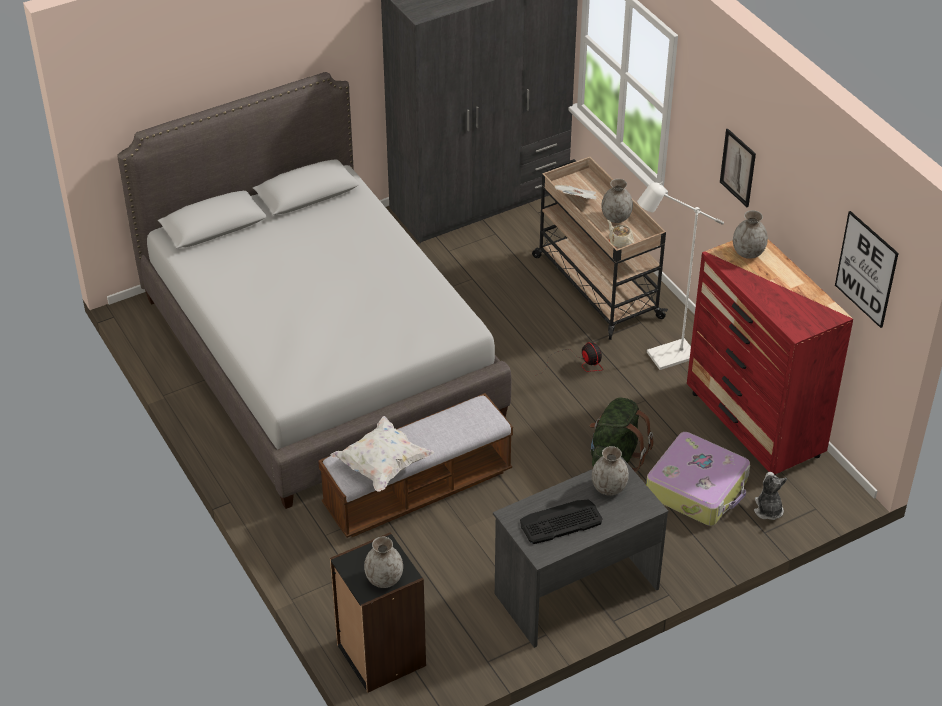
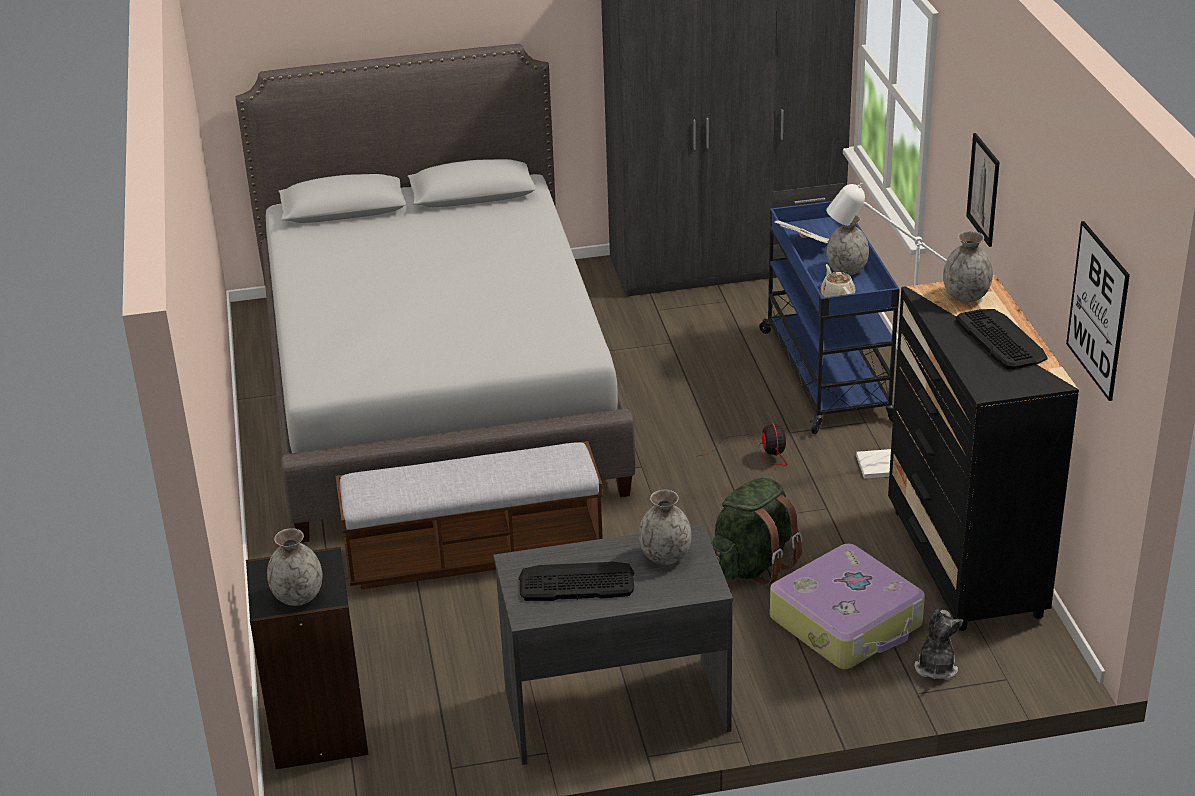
camera: 20 degrees right, 10 degrees down
(382, 465) = (407, 493): white pillow -> none
(596, 286) = (826, 374): beige cart -> blue cart
(754, 425) = (965, 563): red dresser -> black dresser
(786, 286) = (1000, 339): none -> keyboard

